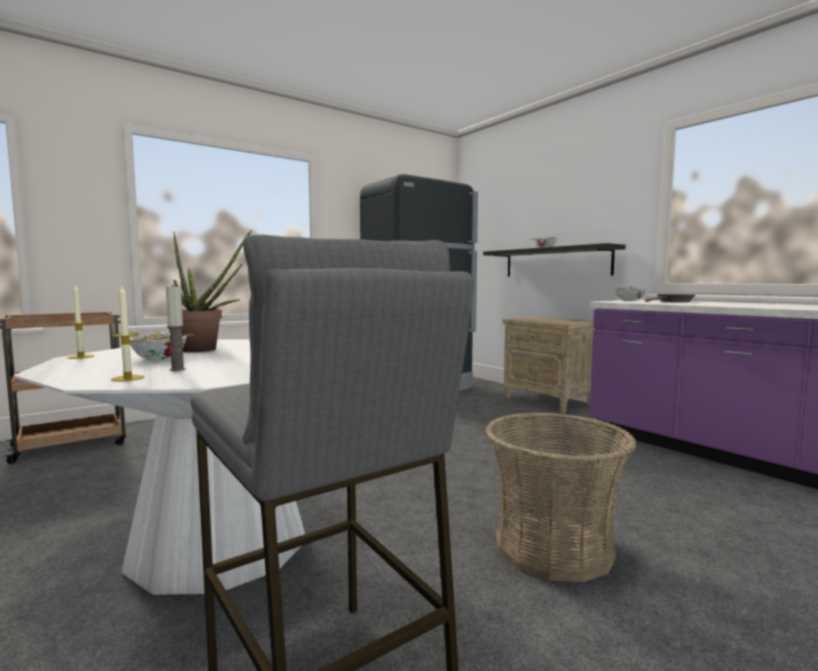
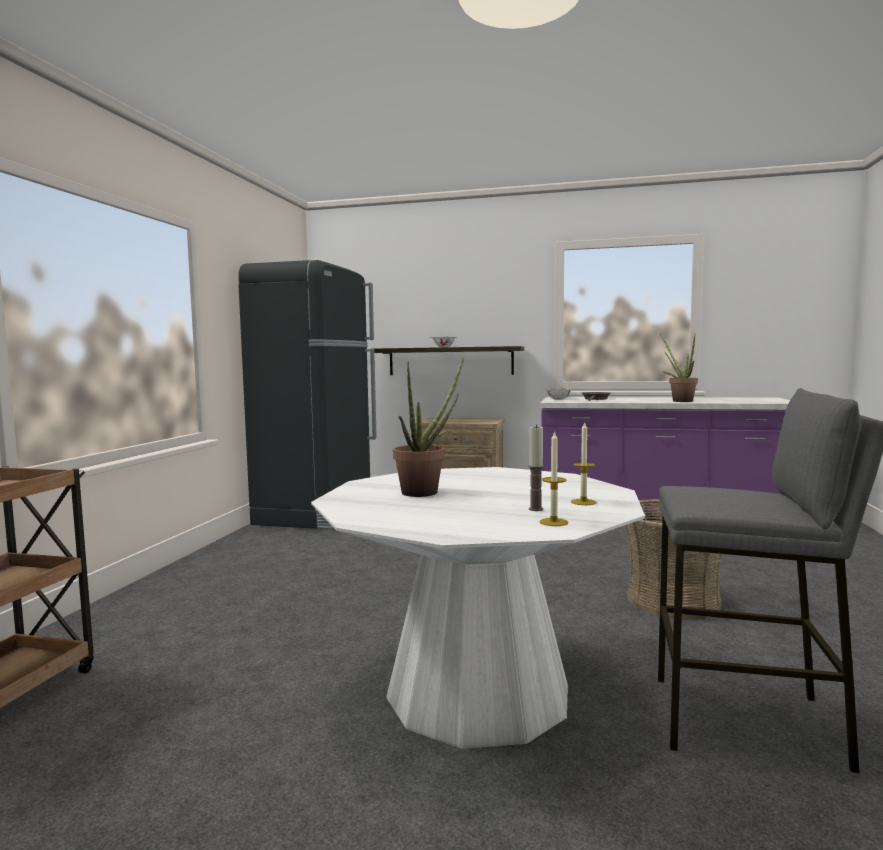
camera: 40 degrees left, 0 degrees up
(81, 357) = (364, 521): candle -> candle (583, 502)
(159, 359) = (453, 506): bowl -> none
(773, 306) = (679, 401): none -> potted plant

